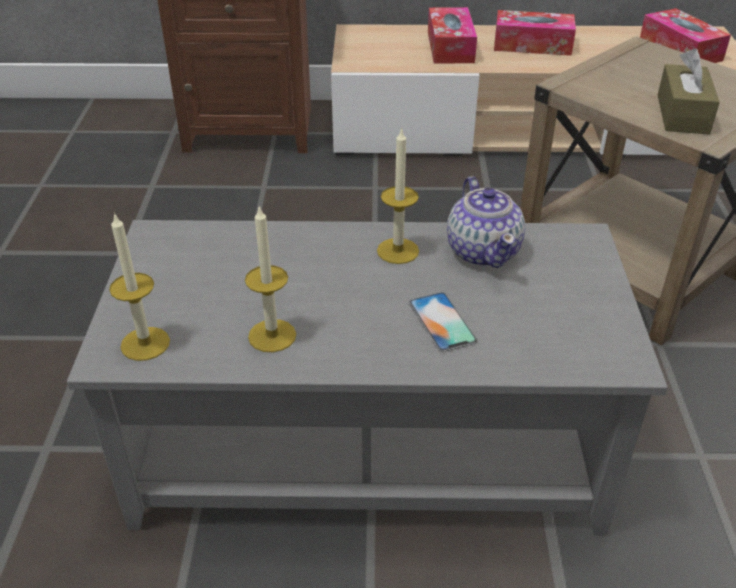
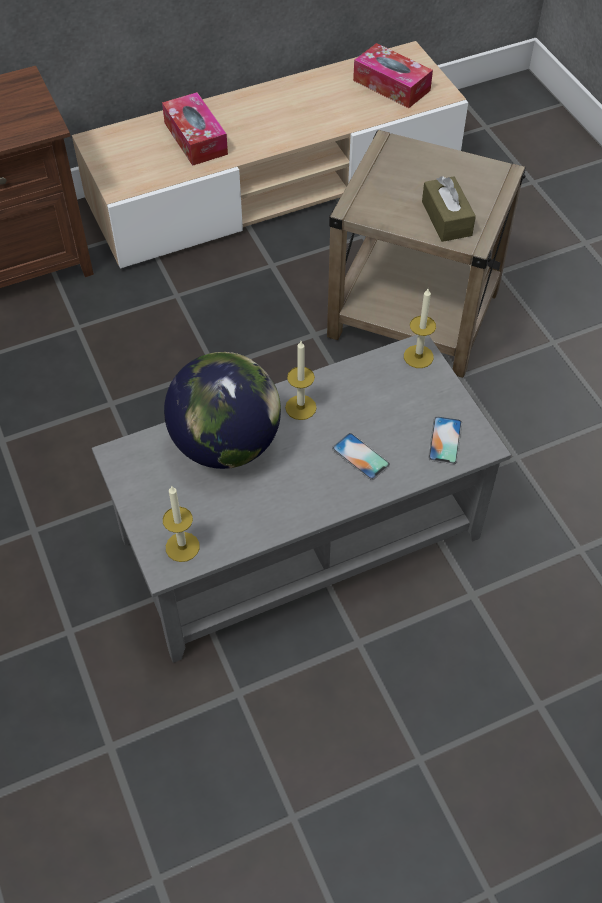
camera: 25 degrees left, 15 degrees up
(272, 335) = (260, 508): candle -> candle (418, 356)
(280, 259) = (225, 444): none -> globe
(483, 251) = (357, 387): teapot -> none
(532, 45) = (266, 114): tissue box -> none
(572, 340) = (445, 440): none -> phone

